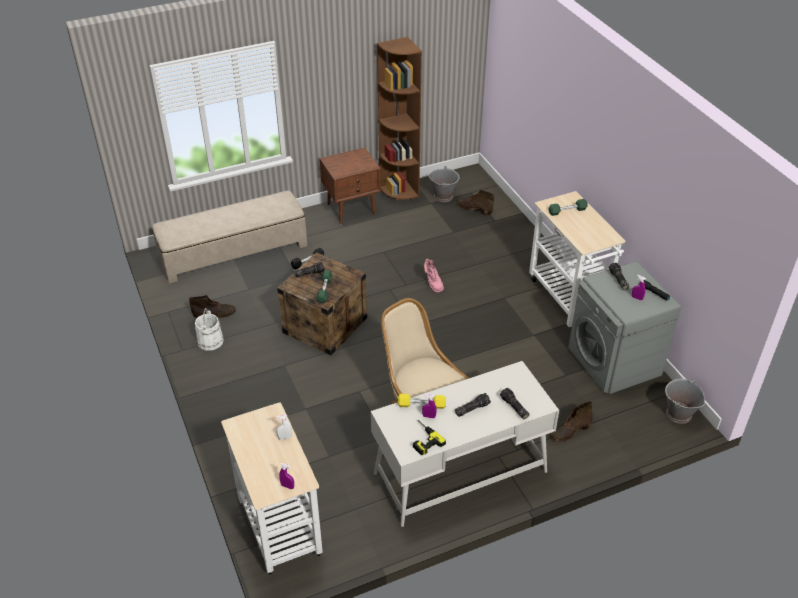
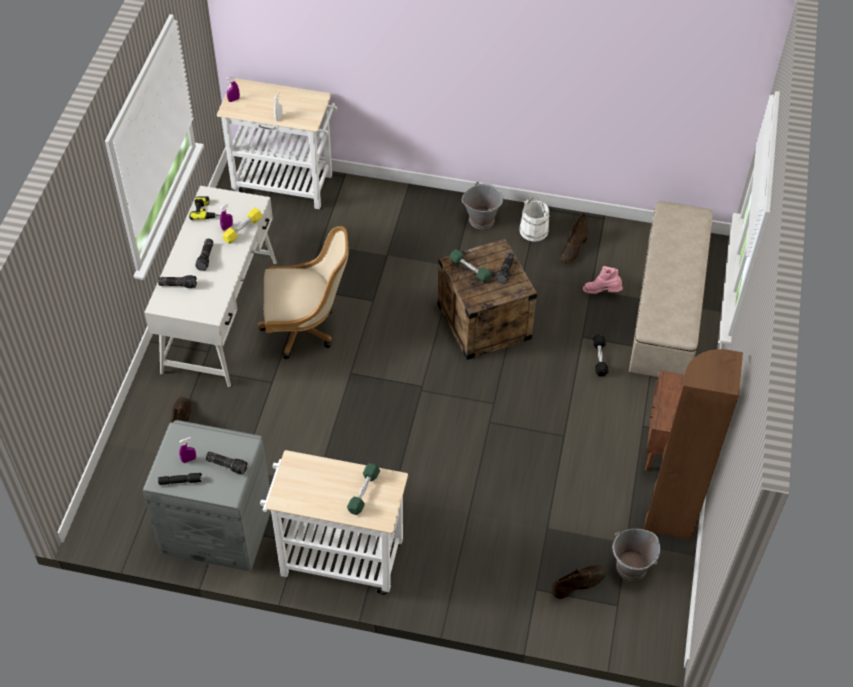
camera: 125 degrees right, 10 degrees up
(433, 283) = (471, 447): pink boot -> pink boot (602, 292)
(678, 414) = (108, 524): grey bucket -> grey bucket (481, 219)

